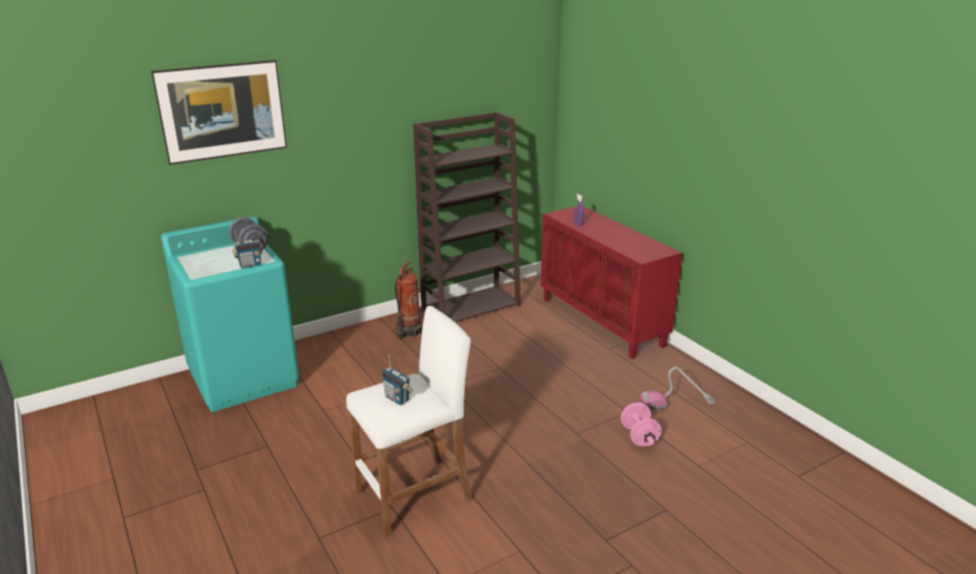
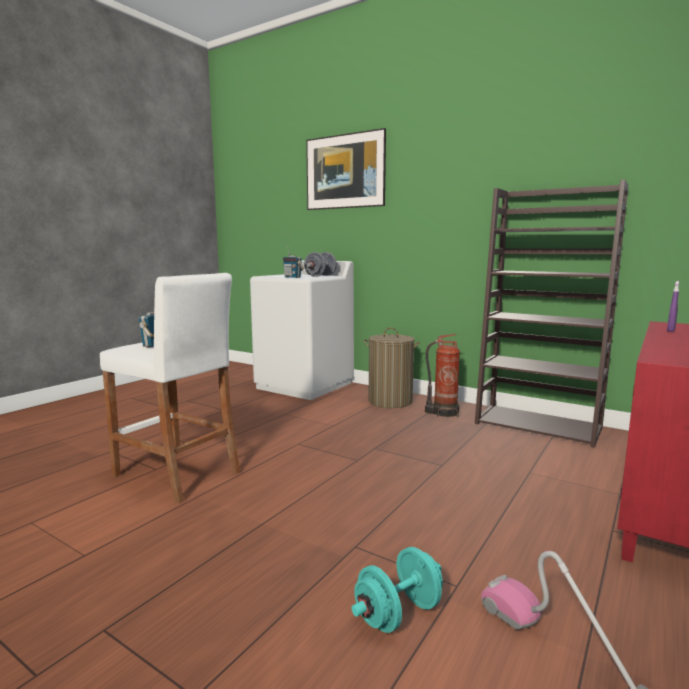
camera: 65 degrees right, 15 degrees down
(244, 377) = (305, 385): turquoise washing machine -> white washing machine
(353, 345) = (390, 401): none -> laundry basket
(639, 436) = (398, 613): pink dumbbell -> turquoise dumbbell

